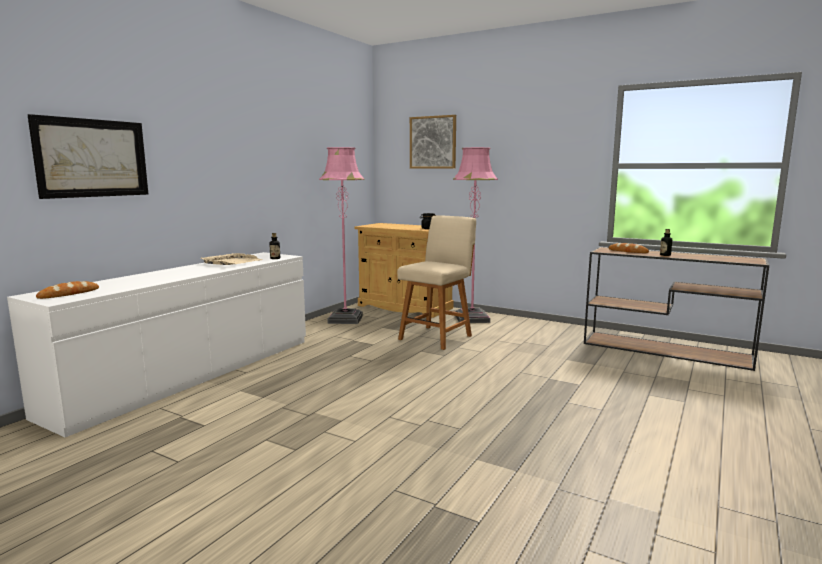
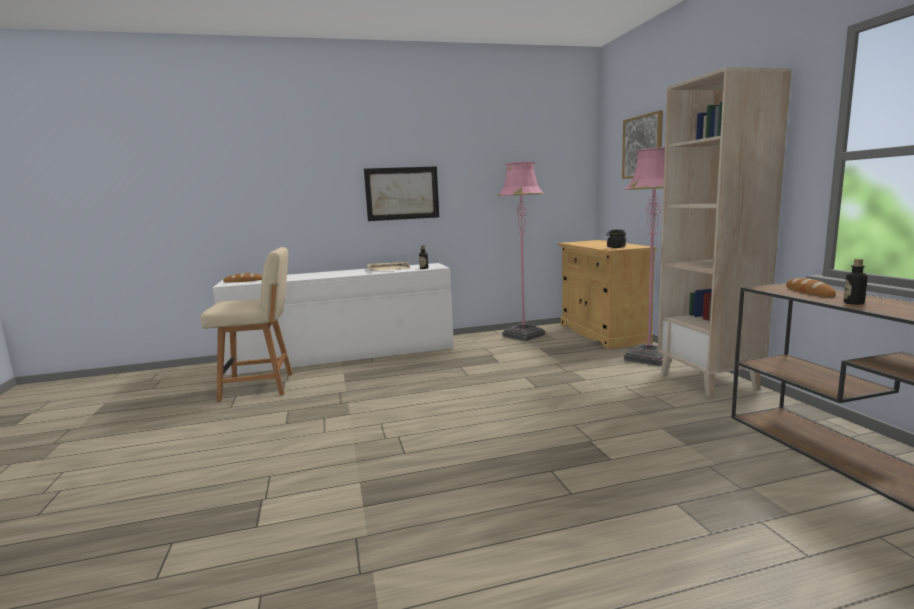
camera: 45 degrees right, 0 degrees up
(92, 158) = (281, 187): picture -> picture (402, 193)
(437, 337) = (568, 368): beige chair -> beige chair (260, 386)
(532, 325) = (709, 380): none -> beige bookcase

